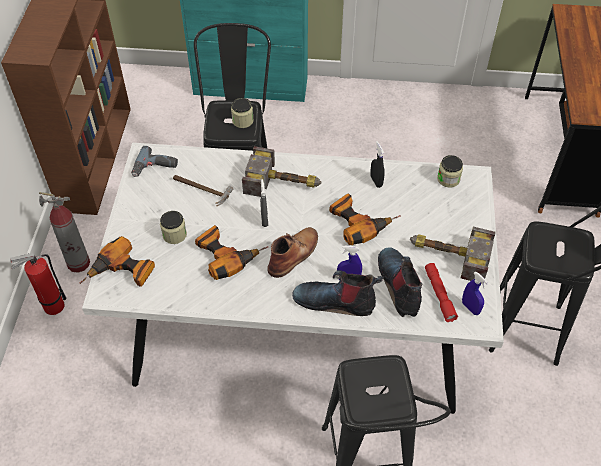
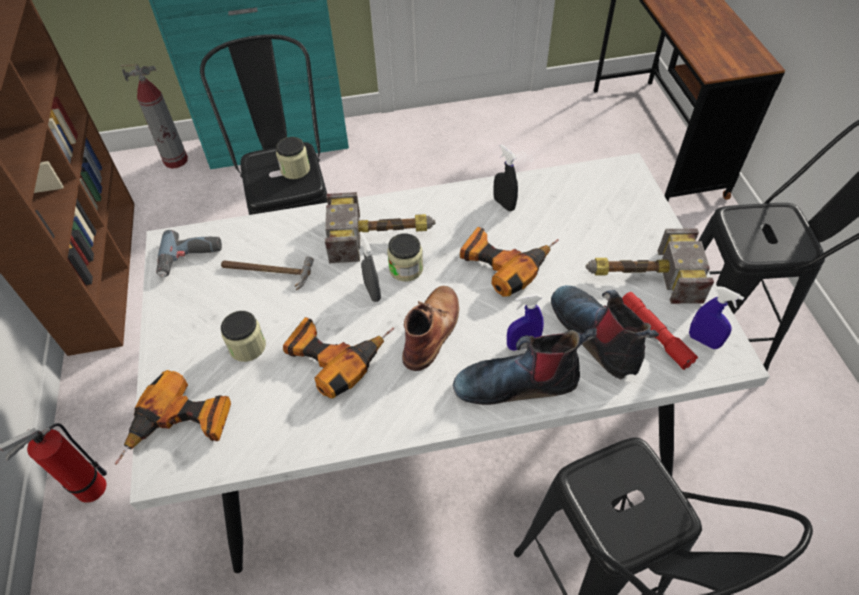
camera: 15 degrees left, 0 degrees up
(79, 263) = (113, 417): fire extinguisher -> fire extinguisher (176, 160)
(448, 179) = (594, 180): jar -> jar (406, 269)

